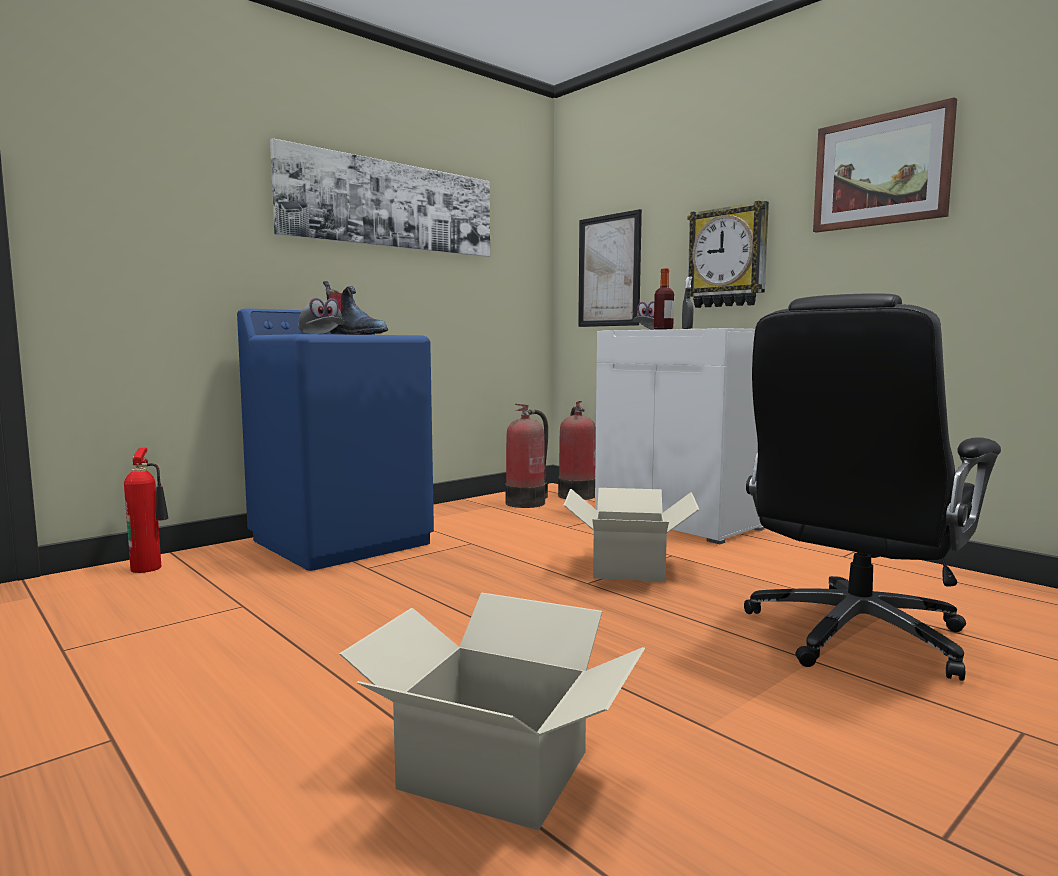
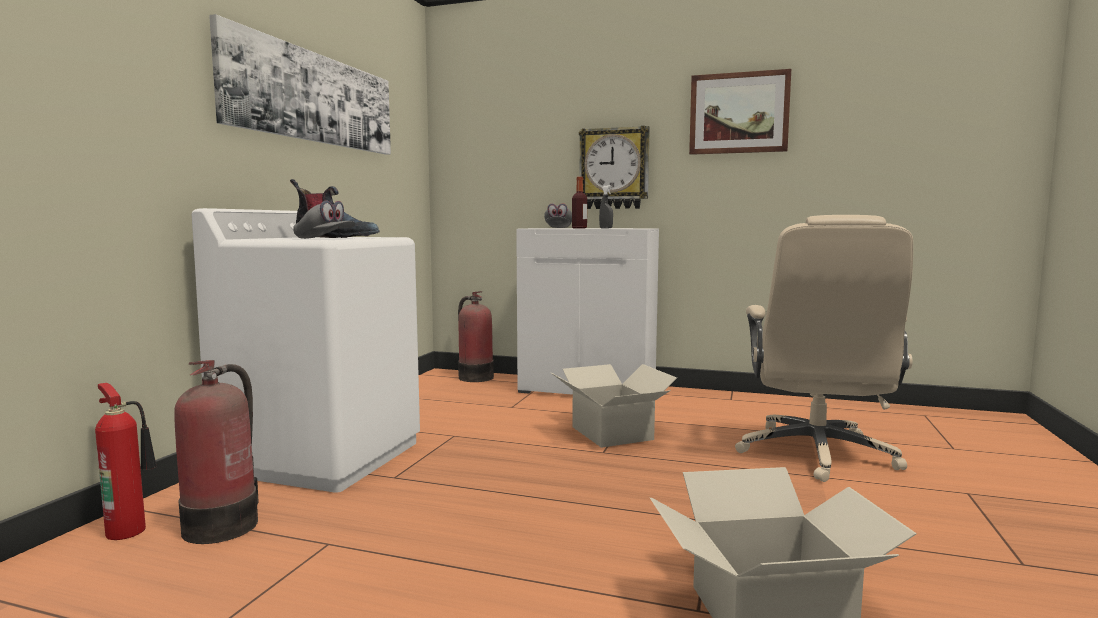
camera: 30 degrees left, 0 degrees up
(342, 541) = (323, 456): blue washing machine -> white washing machine
(527, 502) = (442, 389): fire extinguisher -> fire extinguisher (224, 524)
(609, 271) = (494, 173): picture -> none
(854, 636) = (816, 454): black office chair -> beige office chair

